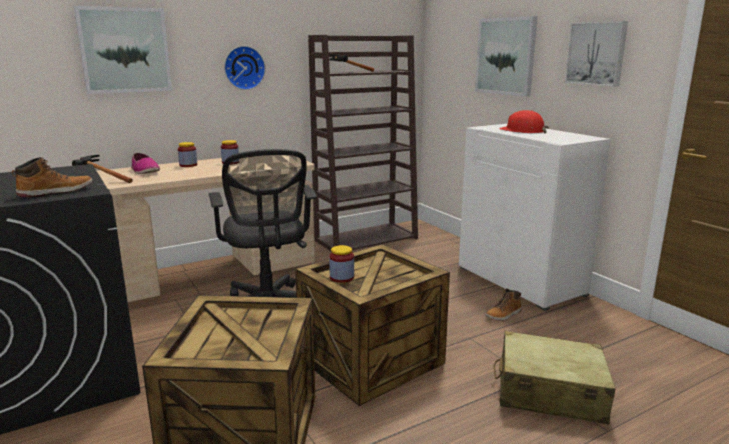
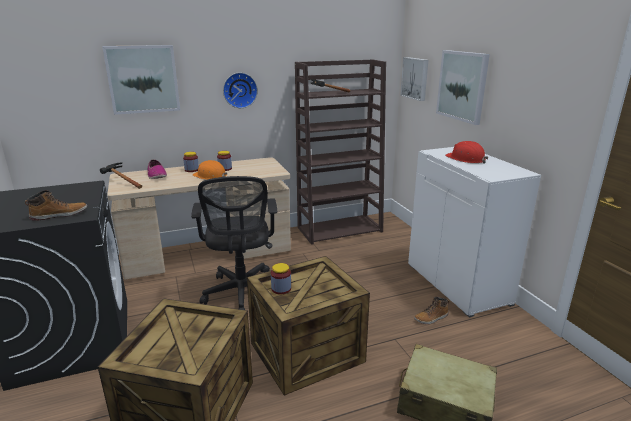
camera: 10 degrees right, 5 degrees up
(216, 169) = (210, 176): none -> orange hard hat
(596, 53) = (536, 95): picture -> picture (415, 78)

